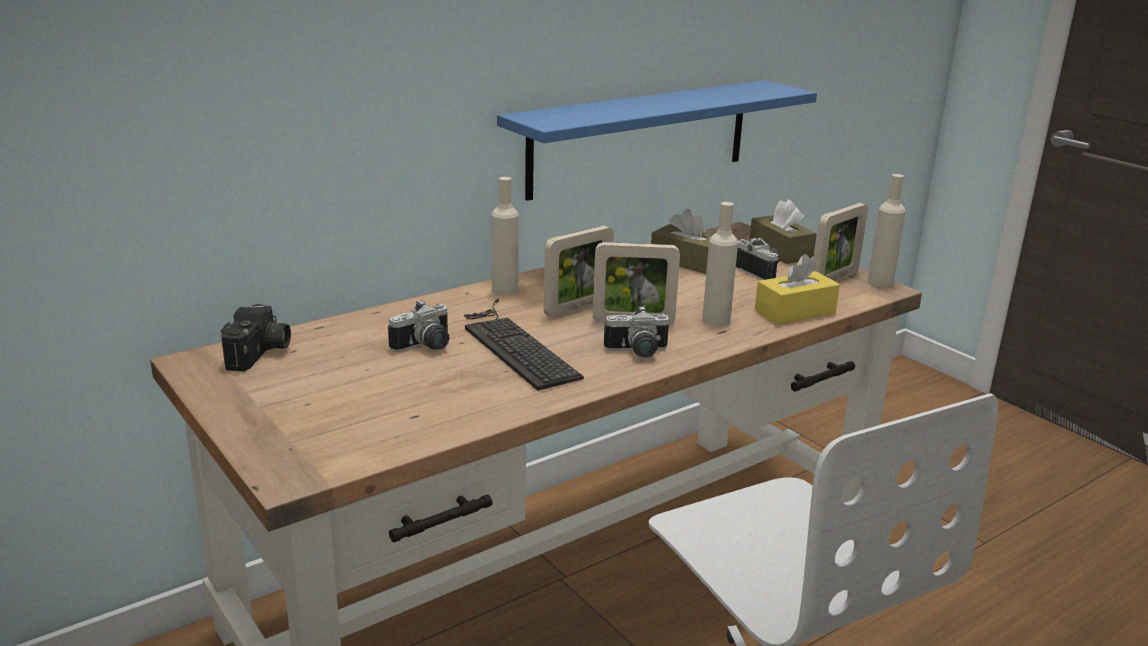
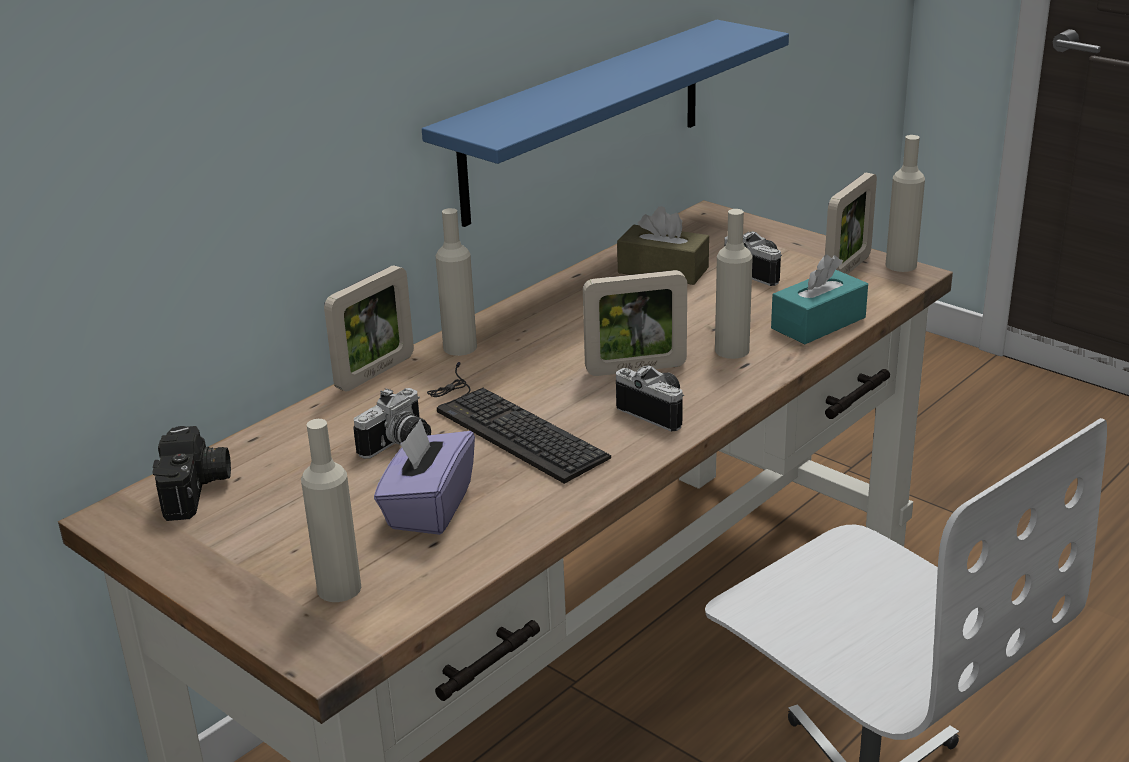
camera: 10 degrees left, 5 degrees up
(325, 435) = (339, 588): none -> beige bottle
(424, 391) = (428, 508): none -> purple tissue box
(577, 308) = (561, 360): picture frame -> picture frame (375, 372)
(637, 352) = (658, 410): camera -> camera turned 120 degrees counterclockwise
(780, 251) = (769, 238): brown tissue box -> none
(795, 311) = (818, 323): yellow tissue box -> turquoise tissue box

